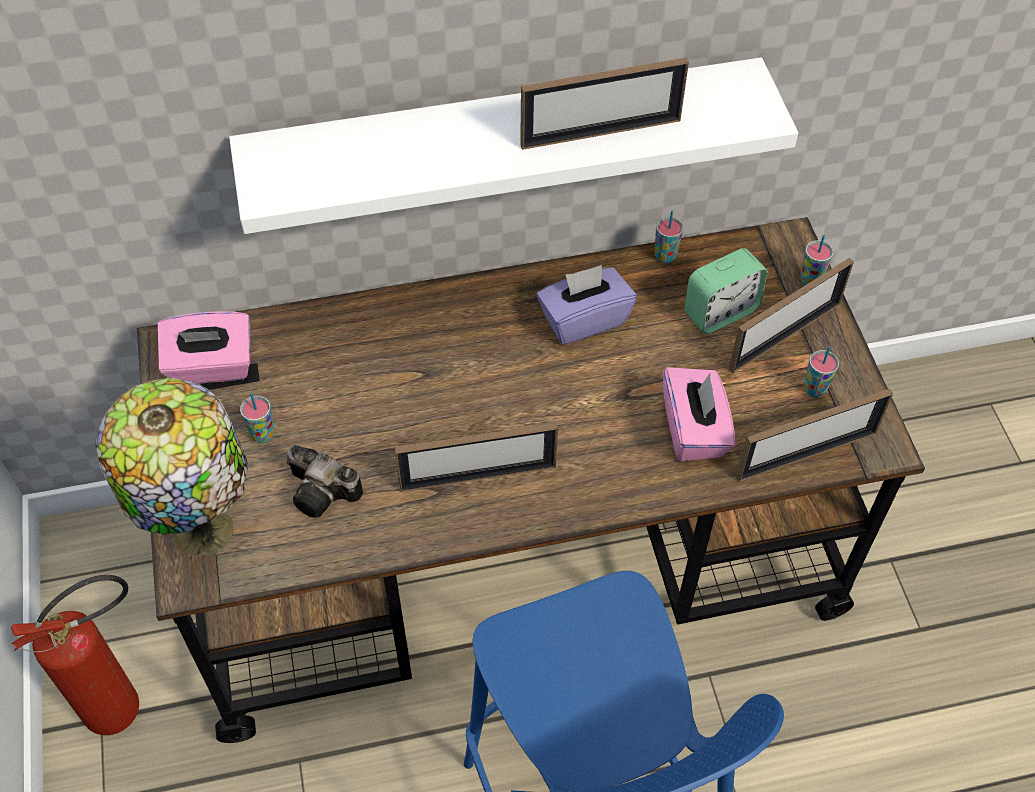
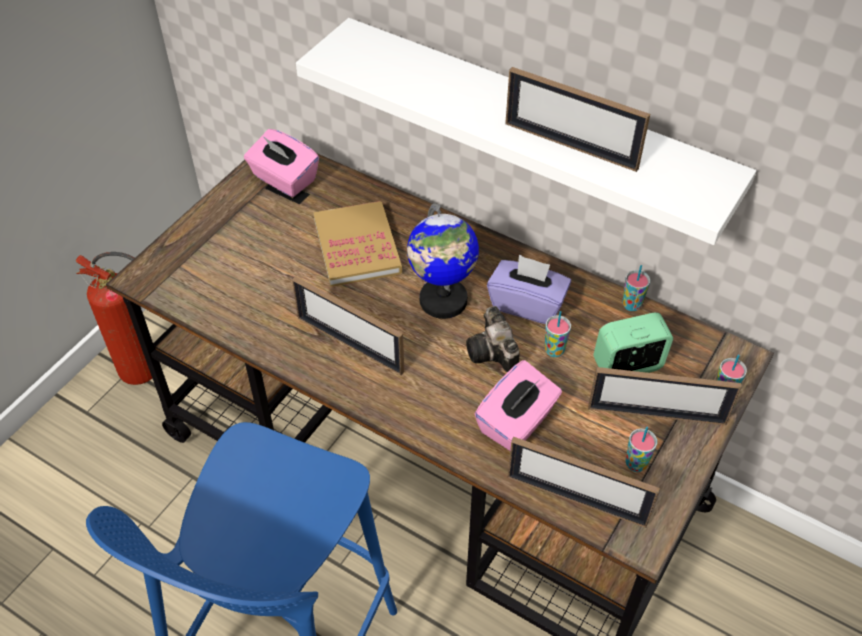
camera: 45 degrees right, 5 degrees down
(202, 526) = (180, 256): table lamp -> none
(262, 435) = (266, 233): cup -> cup (554, 350)
(325, 493) = (259, 287): camera -> camera (494, 353)
(370, 380) = (357, 246): none -> book
(510, 371) = (443, 300): none -> globe
(720, 312) = (628, 366): alarm clock -> alarm clock turned 150 degrees clockwise

